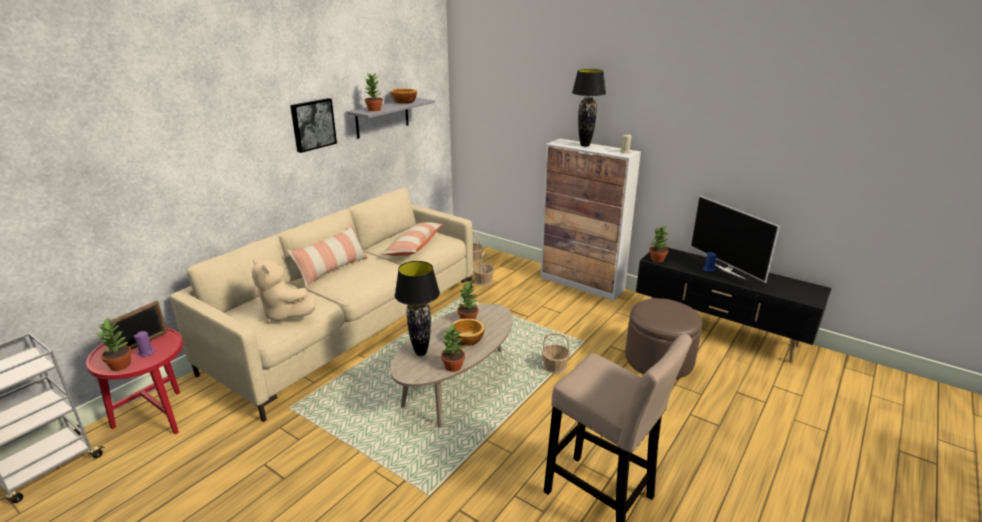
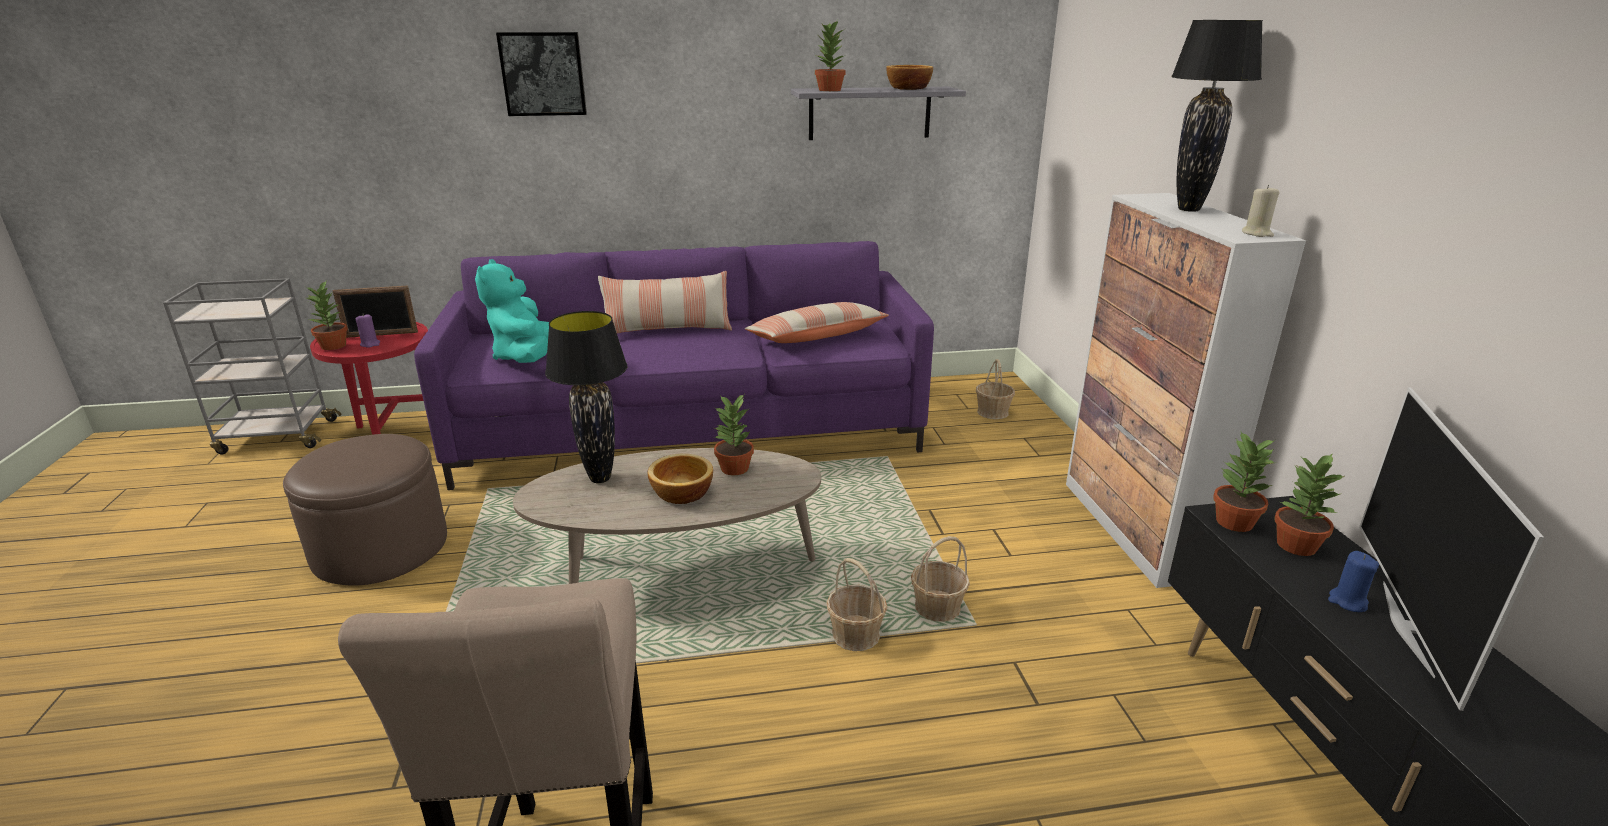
camera: 45 degrees right, 0 degrees up
(284, 315) = (526, 357): beige plush toy -> turquoise plush toy
(312, 124) = (720, 100): picture -> picture (543, 74)
(351, 327) = (691, 431): beige sofa -> purple sofa
(453, 366) = (597, 517): potted plant -> potted plant (1295, 545)
(483, 281) = (956, 450): basket -> basket (937, 608)
(659, 359) = (1080, 748): brown ottoman -> brown ottoman (380, 548)

